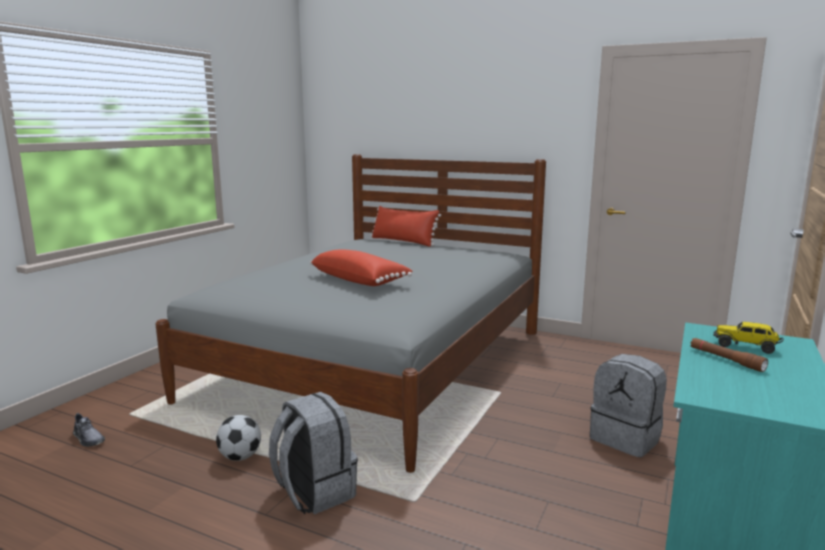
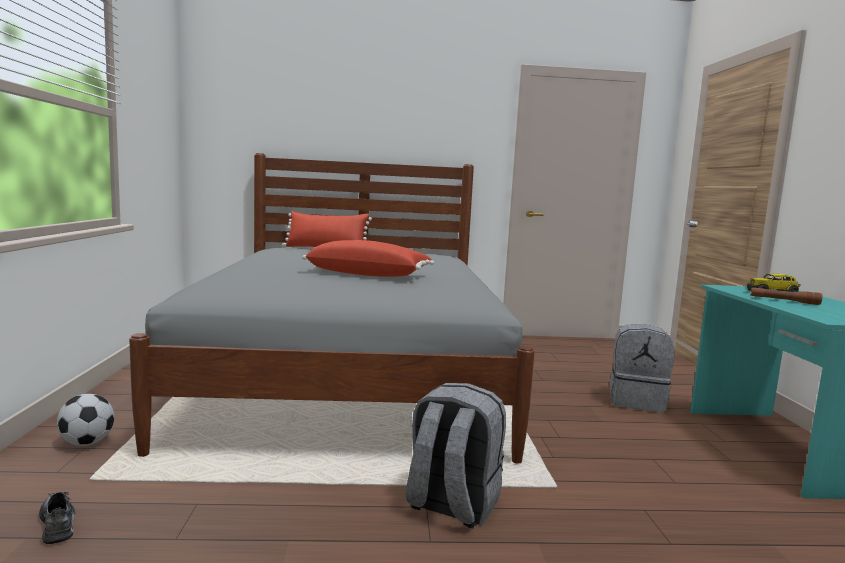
camera: 30 degrees left, 5 degrees down
(88, 438) = (58, 523): grey shoe -> grey shoe turned 135 degrees counterclockwise
(240, 457) = (320, 492): football -> football (87, 443)

